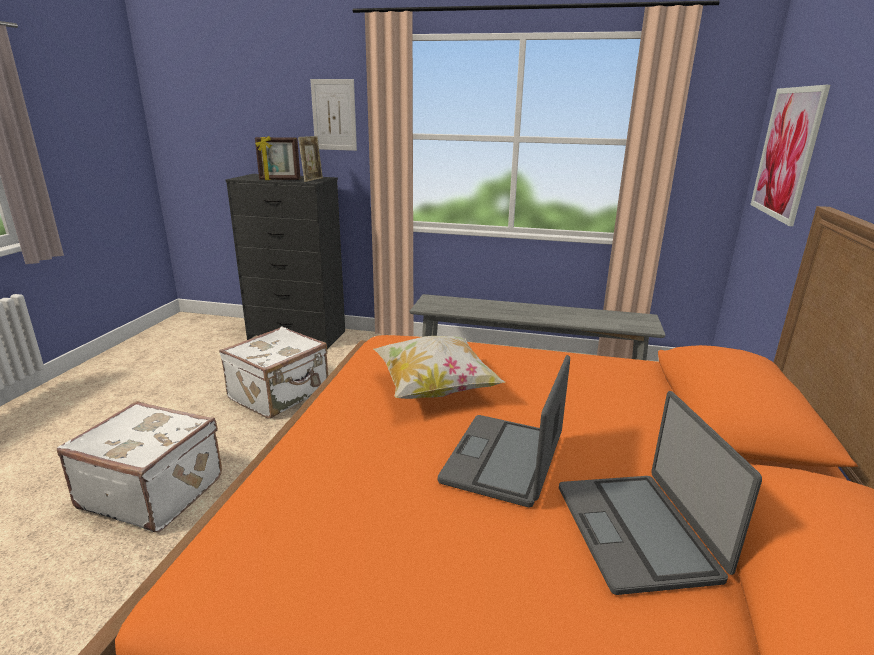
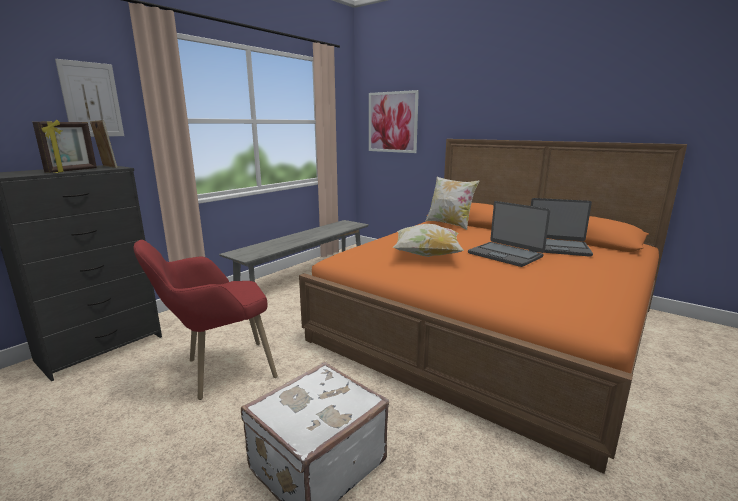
camera: 65 degrees left, 5 degrees down
(280, 395) = (218, 372): white suitcase -> red armchair
(659, 382) = (449, 224): none -> pillow

